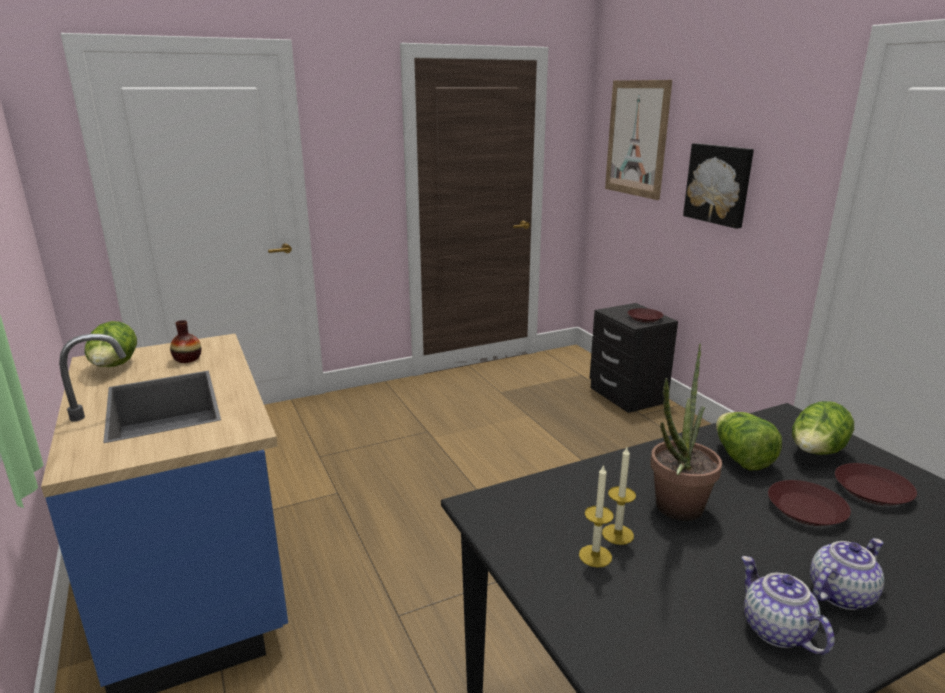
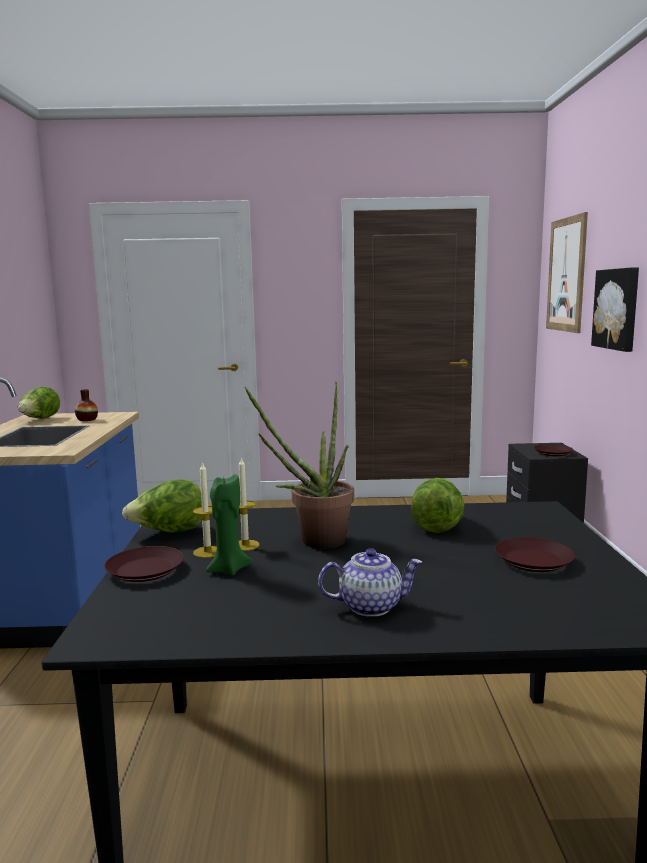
camera: 25 degrees right, 10 degrees down
(652, 579) = (228, 569): none -> green candle
(775, 630) = (274, 611): teapot -> none
(807, 509) = (439, 560): brown plate -> brown plate (146, 570)
(816, 453) = (520, 532): lettuce -> lettuce (169, 532)

